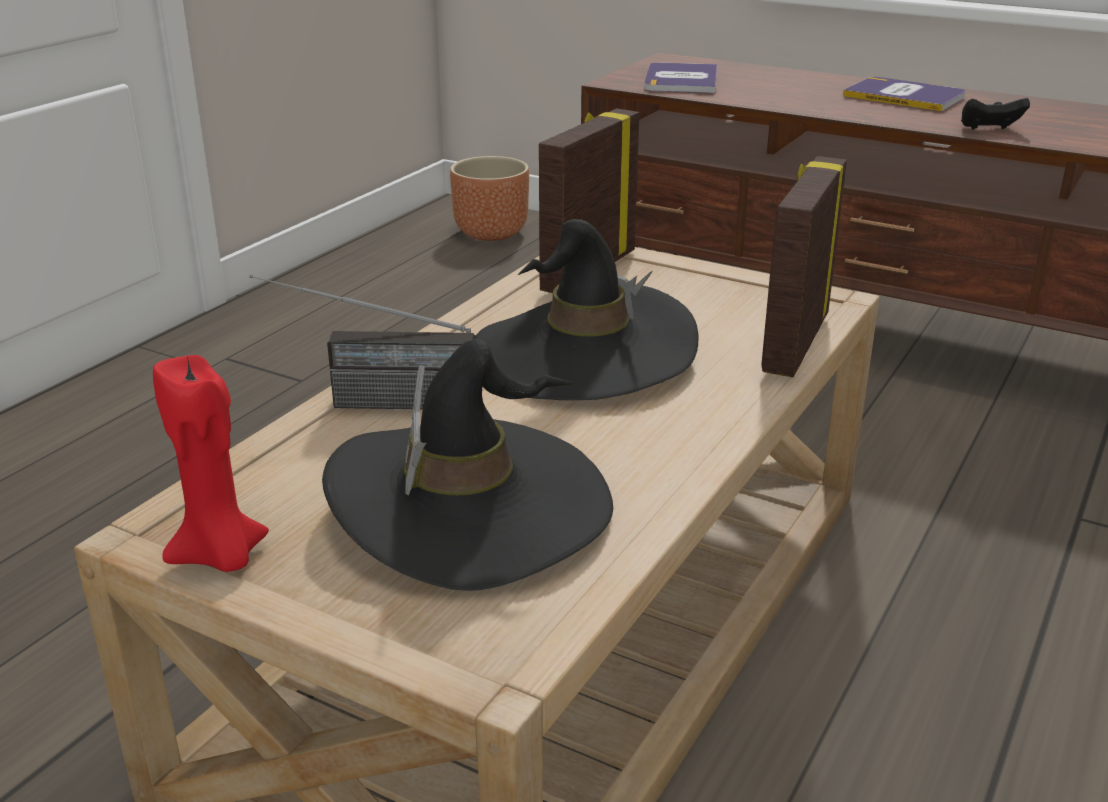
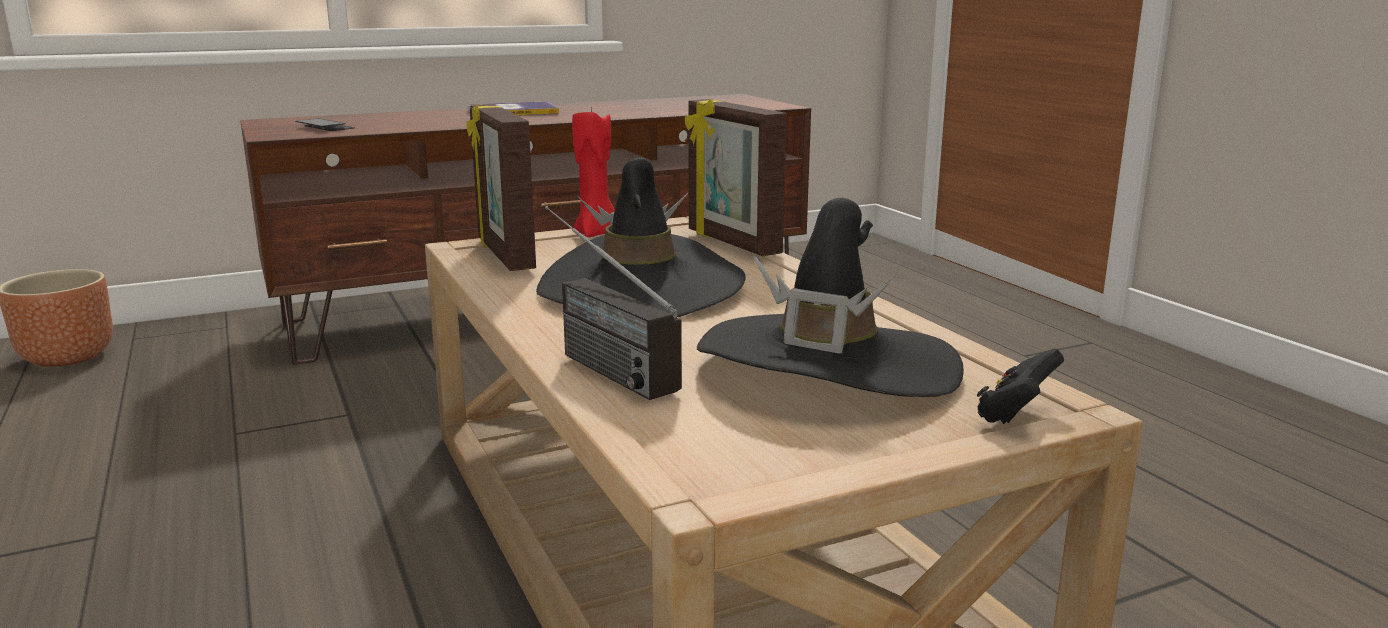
camera: 55 degrees left, 10 degrees down
(221, 557) = (791, 467): red candle -> red candle (597, 234)
(367, 402) = (594, 361): radio -> radio turned 105 degrees clockwise
(681, 80) = (325, 127): book -> phone
(989, 129) = (612, 115): black game controller -> black game controller (1015, 415)

